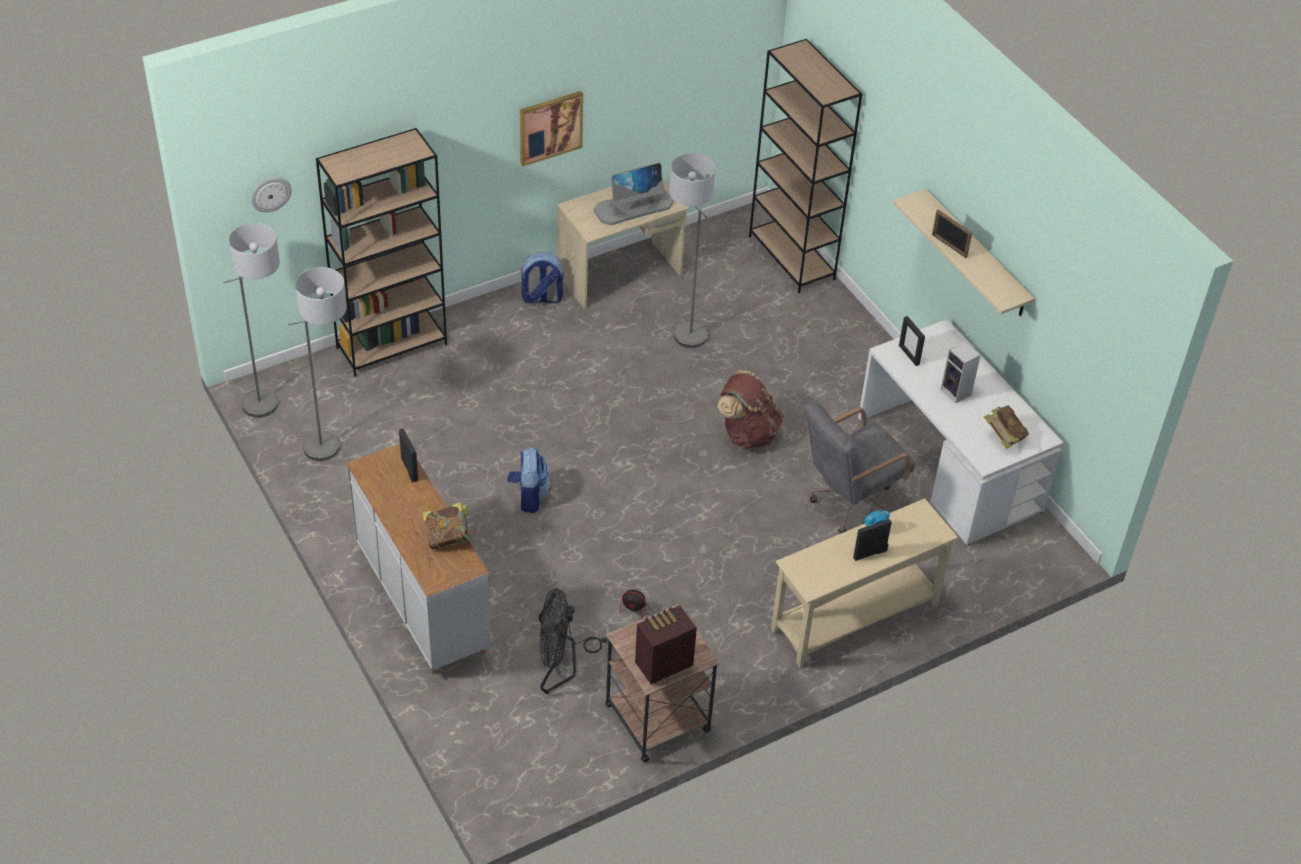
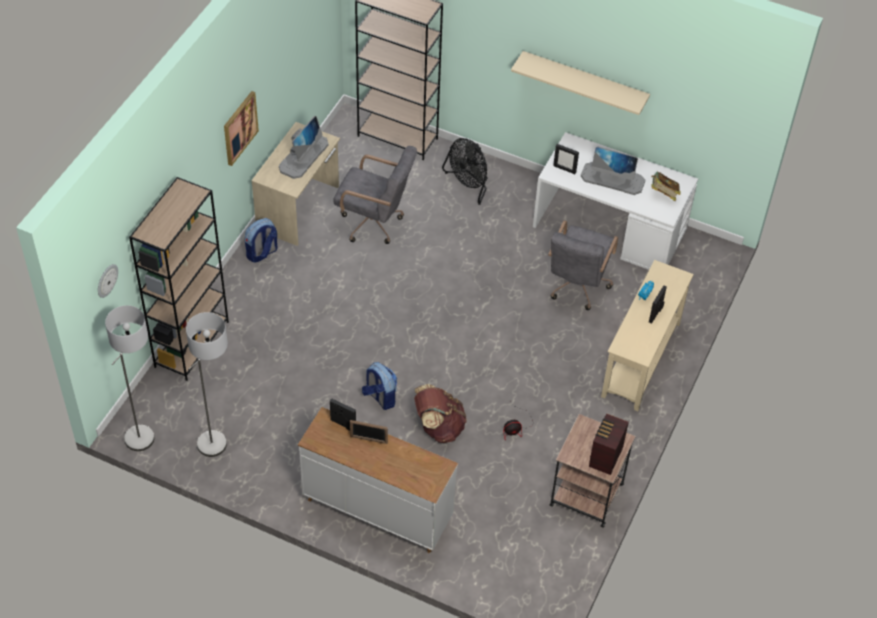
camera: 35 degrees left, 5 degrees up
(448, 537) = (411, 455): book -> none
(562, 656) = (496, 491): black fan -> black fan (469, 182)
(684, 330) = (375, 225): grey floor lamp -> grey office chair
(747, 433) = (476, 275): brown backpack -> brown backpack (438, 427)
(949, 246) = (571, 84): picture frame -> picture frame (368, 439)
(957, 392) = (613, 179): speaker -> monitor

